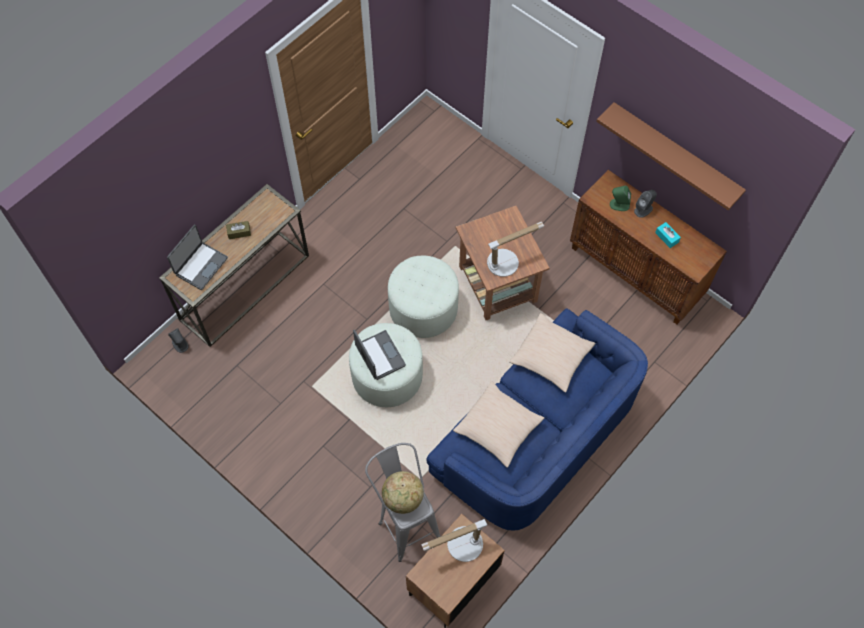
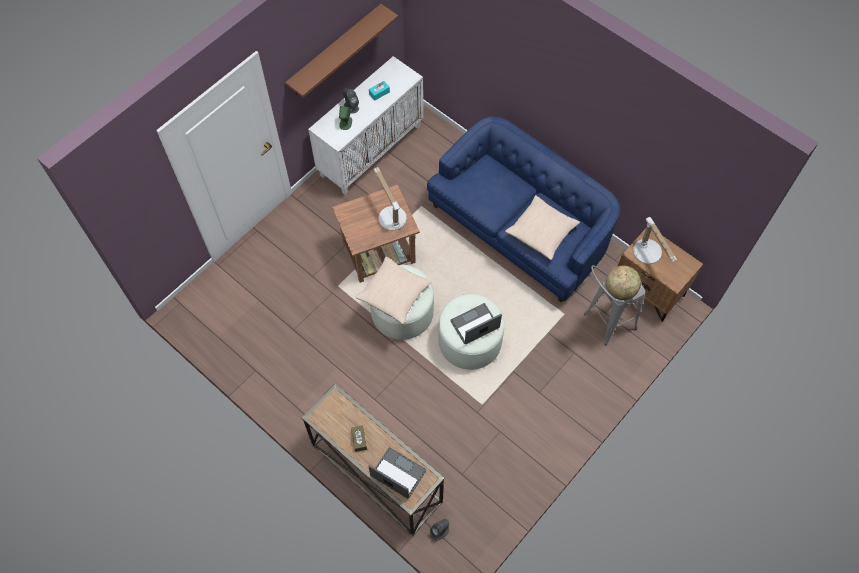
camera: 90 degrees left, 0 degrees up
(551, 357) = (476, 192): beige pillow -> beige pillow (394, 294)
(636, 273) = (371, 150): brown cabinet -> white cabinet

